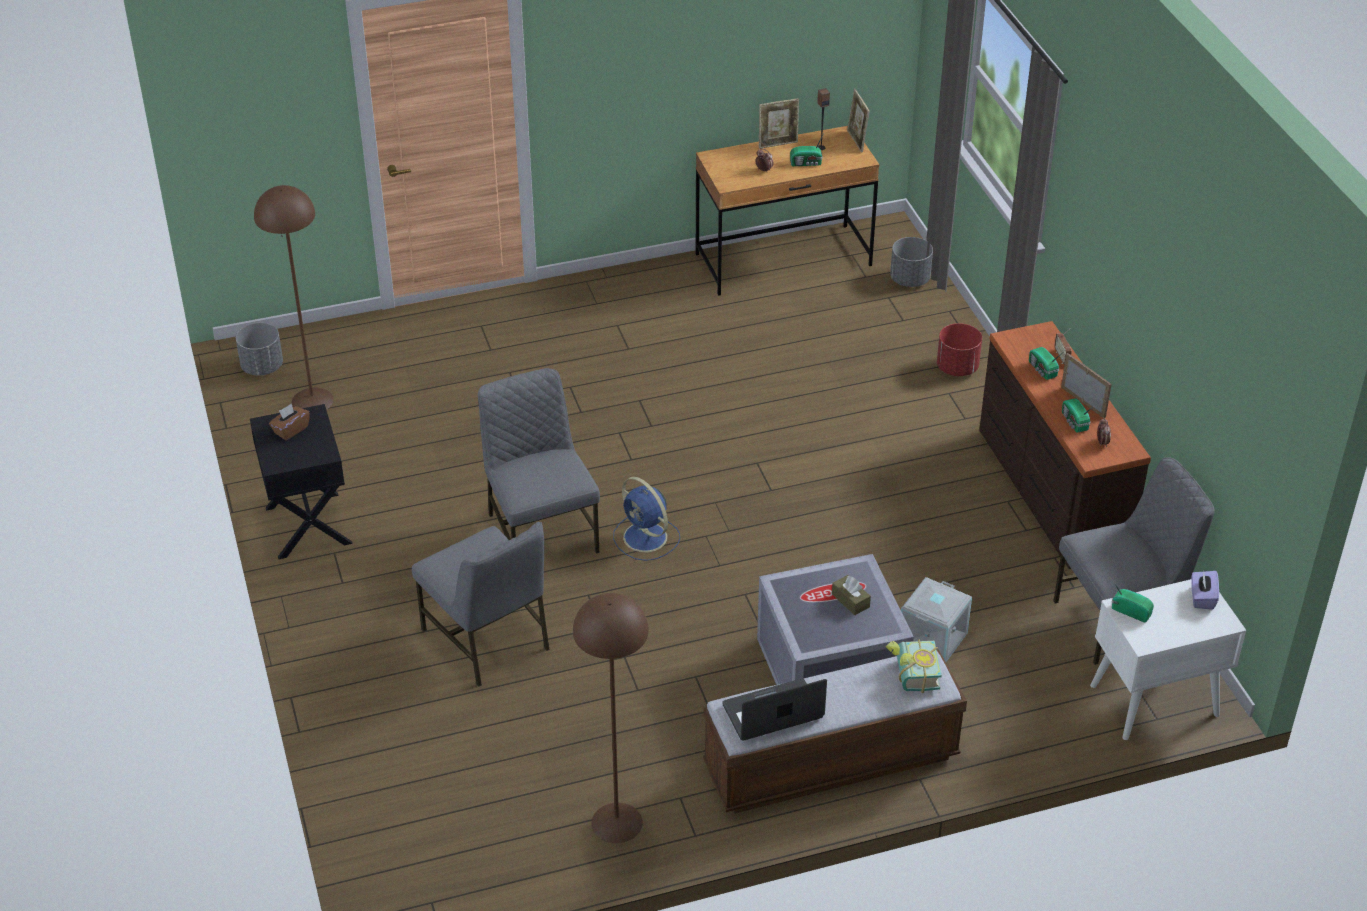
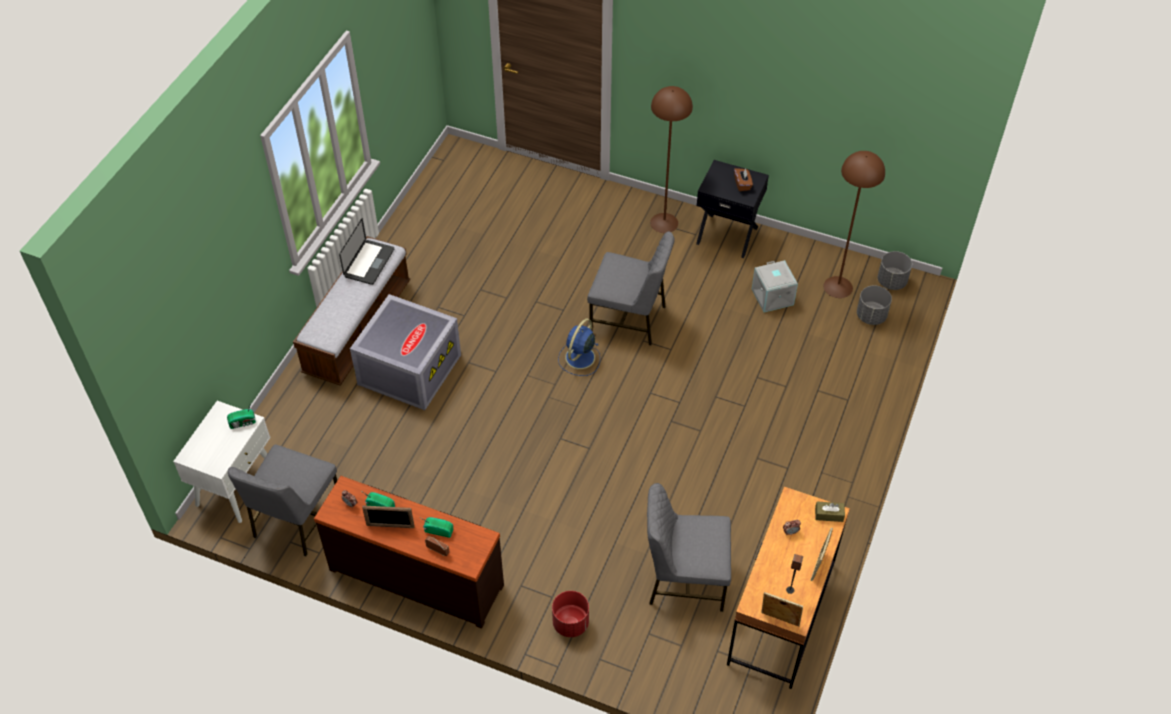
camera: 130 degrees right, 10 degrees up
(488, 640) = (572, 256): grey chair -> grey chair (684, 578)
(616, 823) = (415, 236): brown floor lamp -> brown floor lamp (664, 222)
(646, 538) = (579, 358): blue fan -> blue fan turned 60 degrees counterclockwise
(806, 163) = (776, 565): radio -> none
(850, 600) = (399, 341): brown tissue box -> brown tissue box (829, 514)
(909, 279) = (689, 677): grey planter -> grey planter (871, 316)
(911, 675) = (328, 327): book -> none
(933, 639) = (379, 425): grey storage box -> grey storage box (771, 297)
(1202, 598) = (212, 461): purple tissue box -> none

